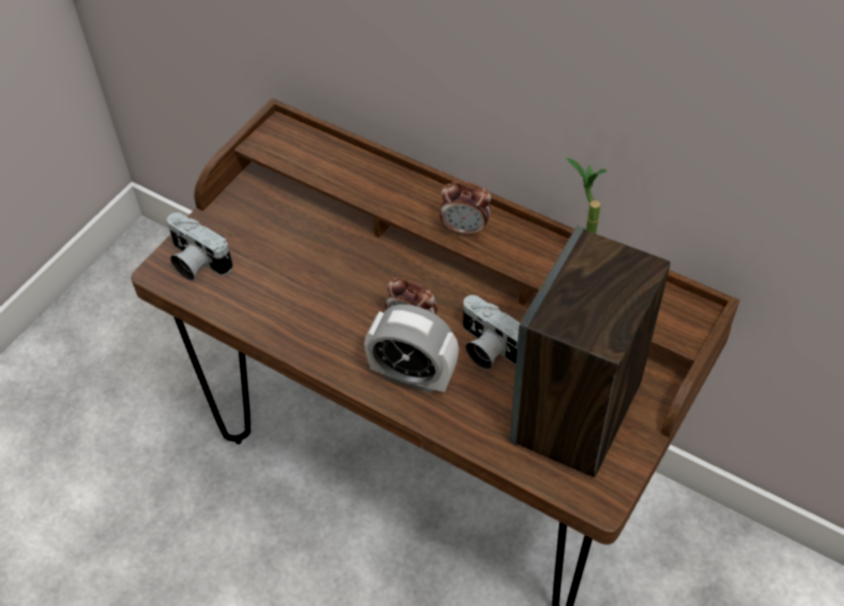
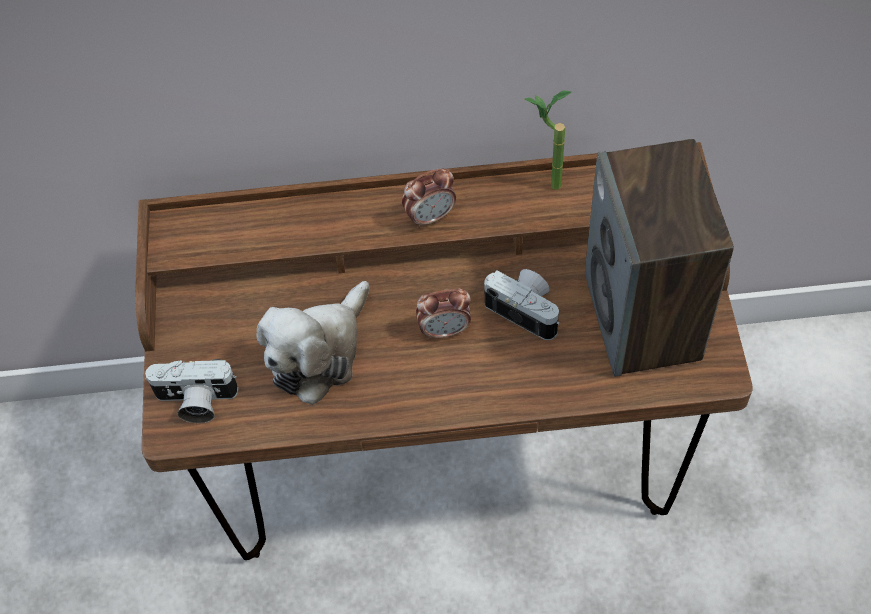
camera: 35 degrees left, 5 degrees up
(308, 282) = (319, 353): none -> plush toy
(412, 376) = (486, 375): alarm clock -> none
(488, 348) = (526, 310): camera -> camera turned 150 degrees counterclockwise

